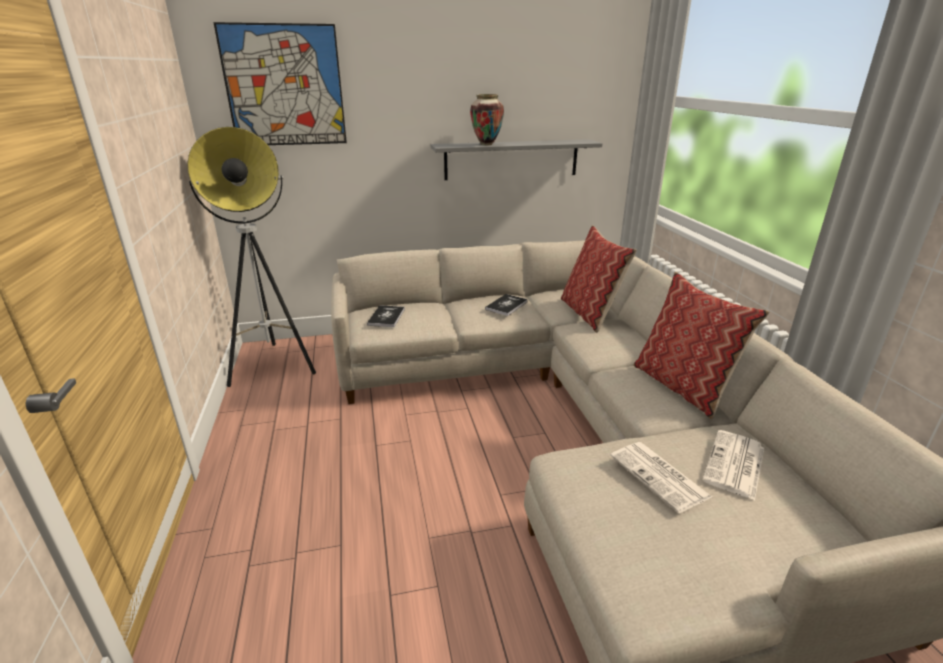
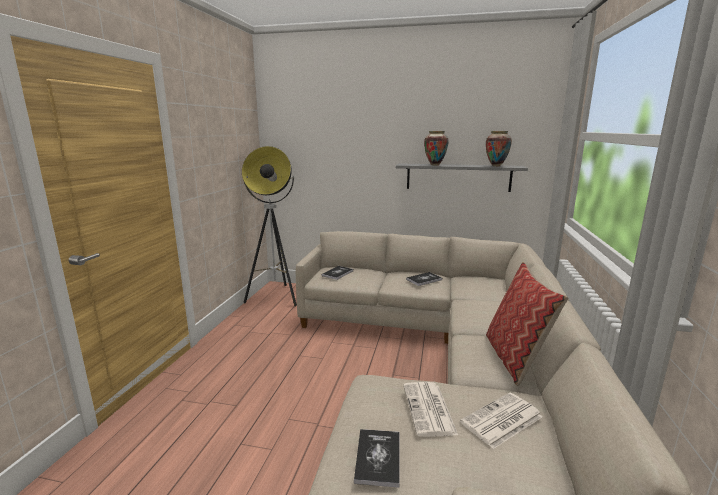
camera: 25 degrees right, 10 degrees down
(284, 86) = (310, 125): picture -> none
(562, 141) = (496, 166): none -> vase
(590, 314) = (485, 295): pillow -> none
(658, 555) = (378, 458): none -> book

